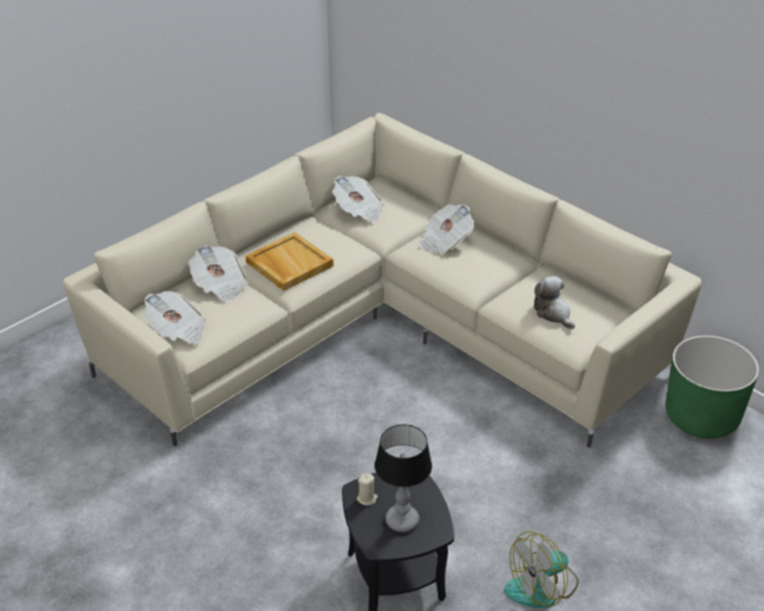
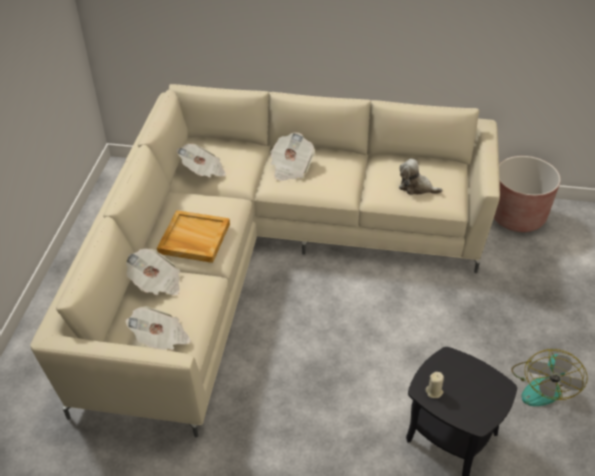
camera: 35 degrees left, 5 degrees up
(402, 521) = (474, 394): table lamp -> none
(701, 416) = (517, 217): green planter -> brown planter

